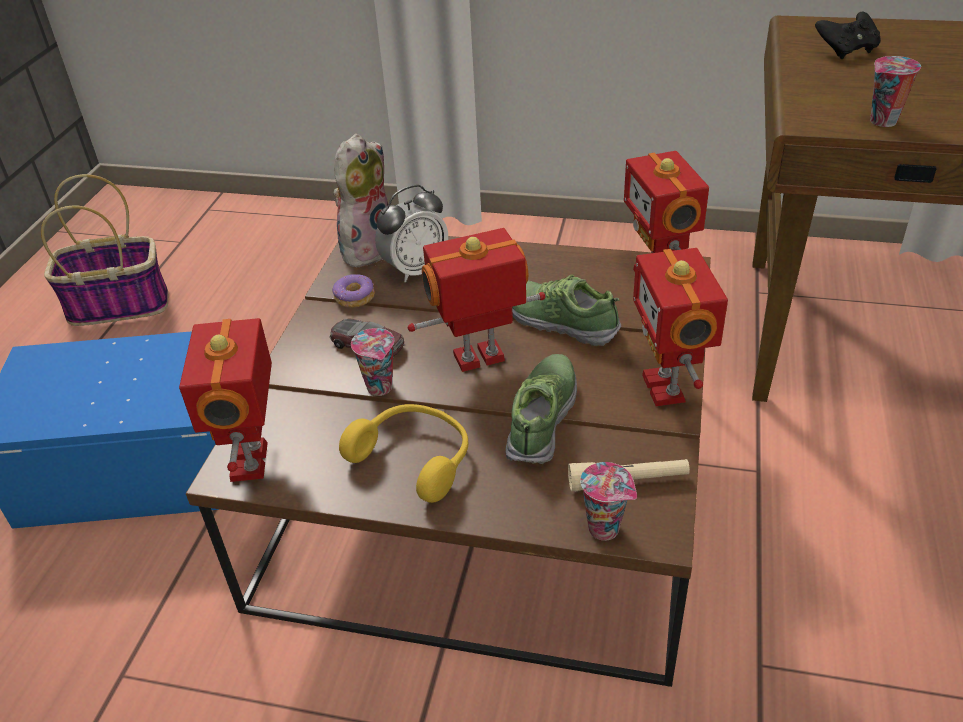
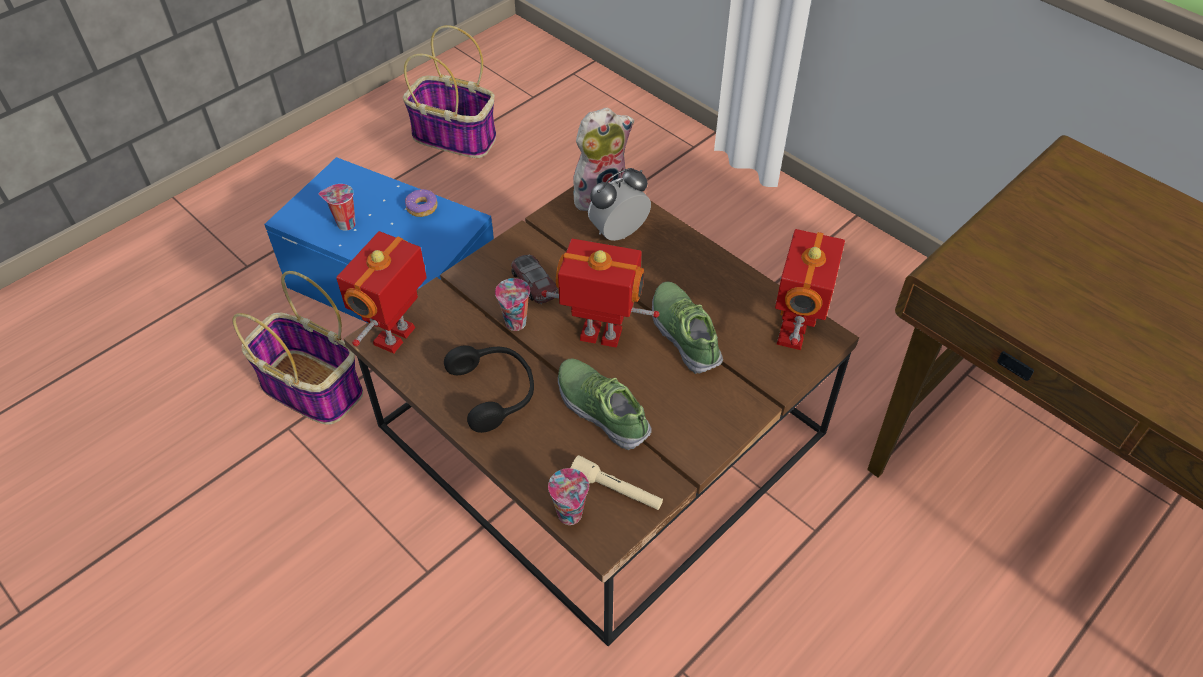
camera: 30 degrees right, 10 degrees up
(120, 617) = (310, 388): none -> basket
(355, 297) = (557, 237): donut -> donut (422, 208)
(415, 270) = (619, 233): alarm clock -> alarm clock turned 150 degrees clockwise
(415, 458) = (495, 392): yellow headphones -> black headphones
(542, 418) = (602, 409): shoe -> shoe turned 90 degrees counterclockwise
(667, 388) = (712, 434): toy robot -> none
(846, 51) = (1080, 210): black game controller -> none
(882, 122) = (1015, 305): cup -> cup (345, 224)

